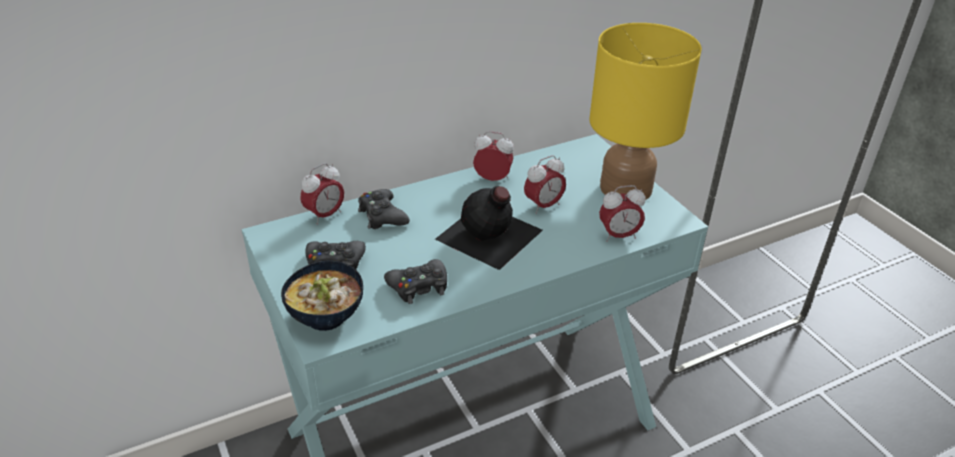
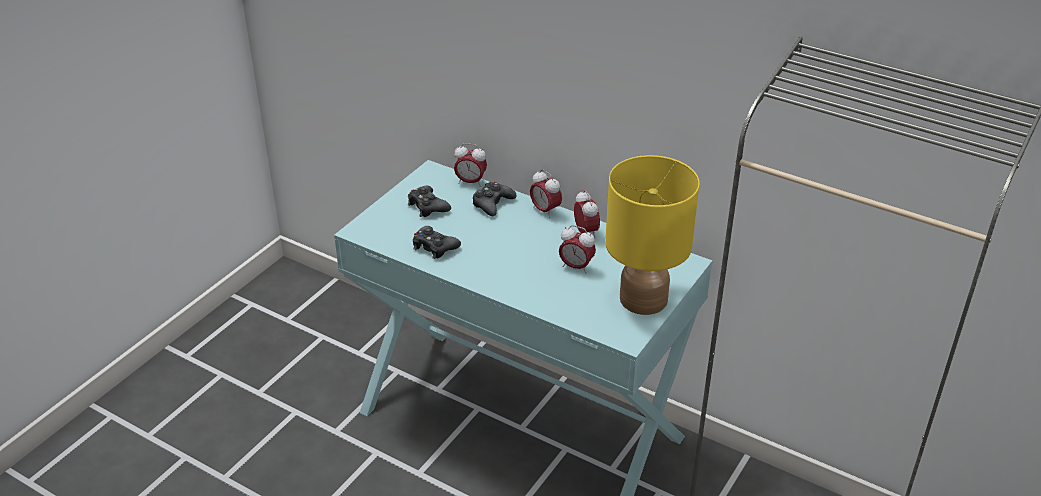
camera: 60 degrees right, 0 degrees up
(327, 317) = (377, 225): bowl -> none
(489, 235) = (515, 255): black bottle -> none
(618, 236) = (574, 314): alarm clock -> alarm clock (545, 211)

